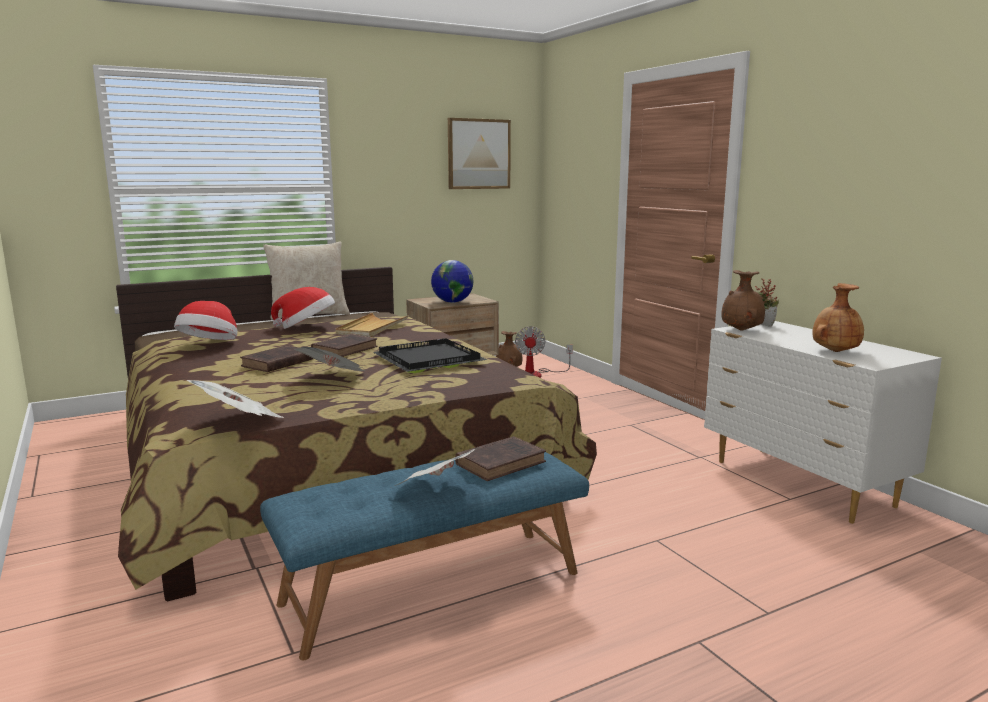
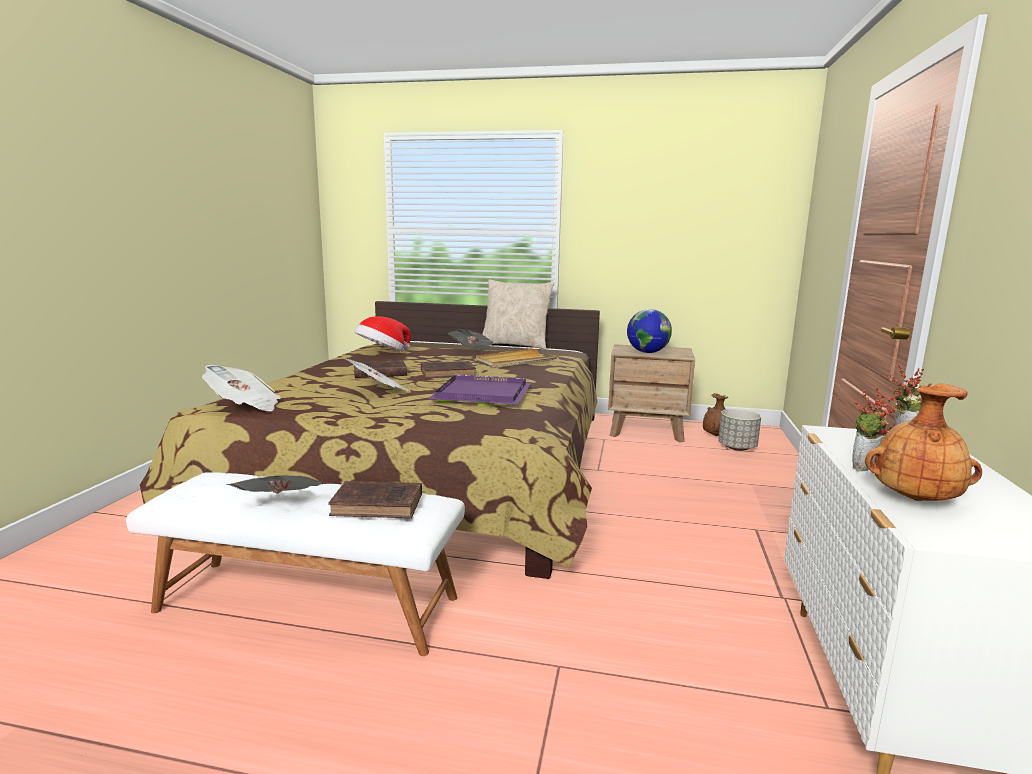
camera: 40 degrees right, 0 degrees up
(306, 328) = (473, 353): hat -> newspaper
(428, 360) = (480, 395): black tray -> purple tray
(432, 586) = (309, 603): blue bench -> white bench
(478, 154) = (722, 200): picture -> none
(536, 374) = (737, 448): fan -> grey planter
(742, 330) = (842, 436): brown vase -> none
(790, 344) = (866, 469): none -> potted plant

